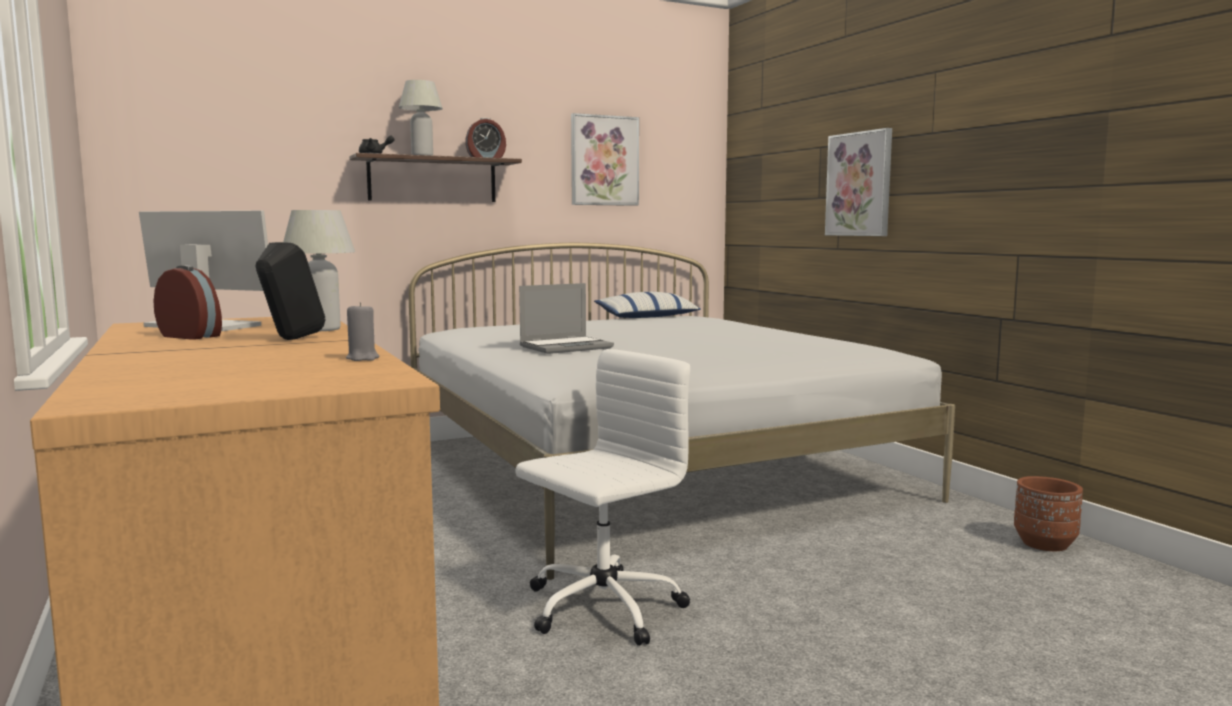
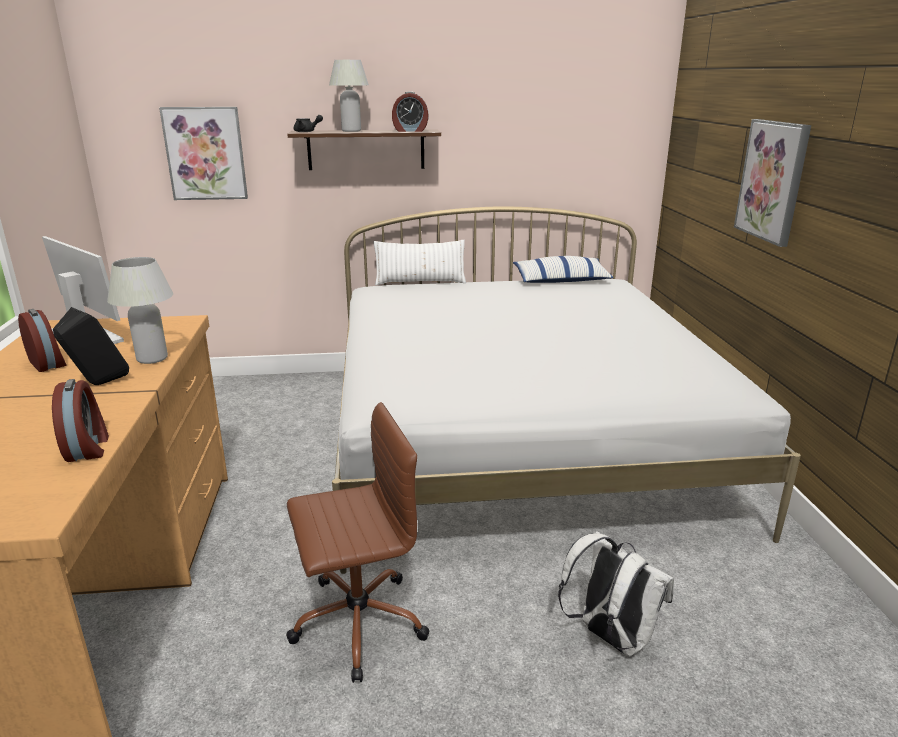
camera: 20 degrees right, 15 degrees up
(363, 358) = (88, 448): grey candle -> alarm clock
(498, 324) = (420, 282): none -> white pillow
(566, 347) = (423, 344): laptop -> none
(601, 608) = (356, 622): white office chair -> brown office chair
(604, 160) = (535, 124): picture -> picture (205, 153)
(860, 576) = (610, 637): none -> white backpack
(1044, 543) = (842, 634): brown planter -> none

